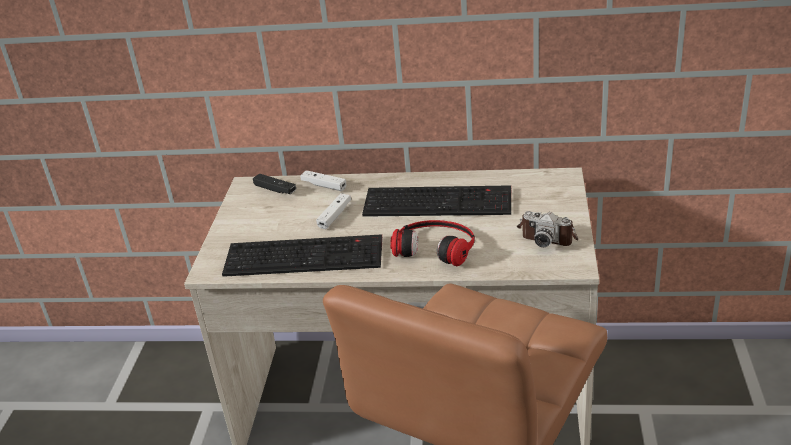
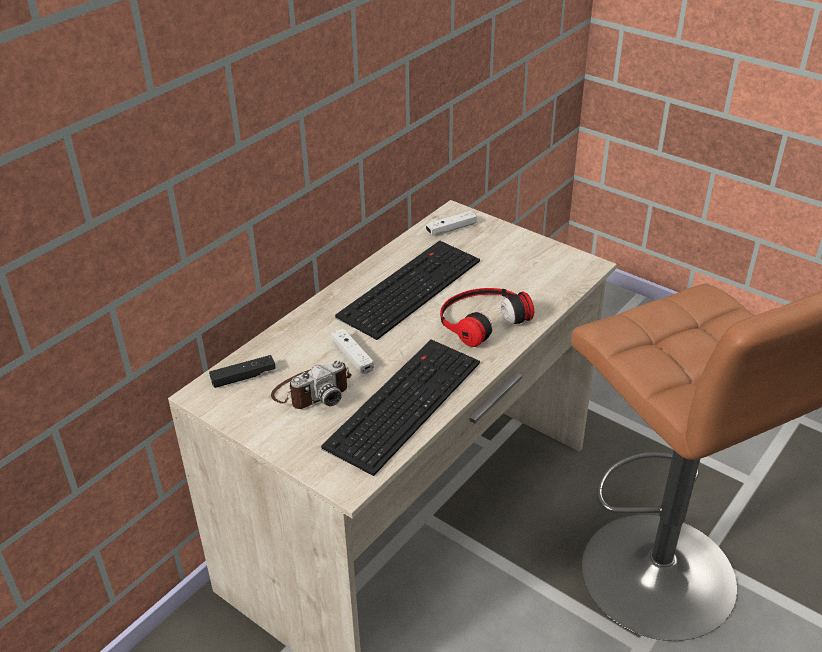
camera: 60 degrees left, 5 degrees up
(324, 185) = (283, 341): white game controller -> white game controller (451, 229)
(548, 235) = (532, 258): camera -> camera (312, 391)

